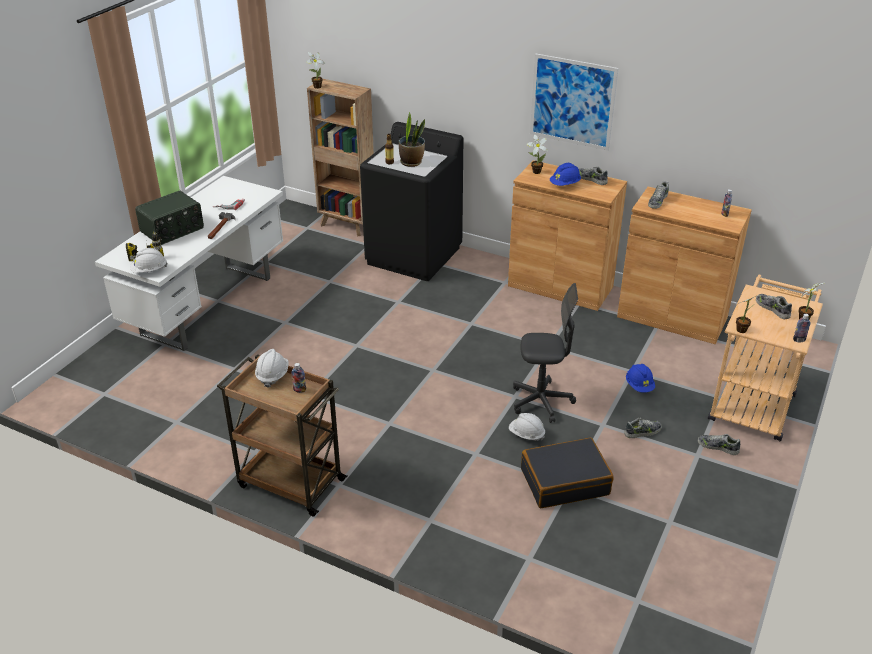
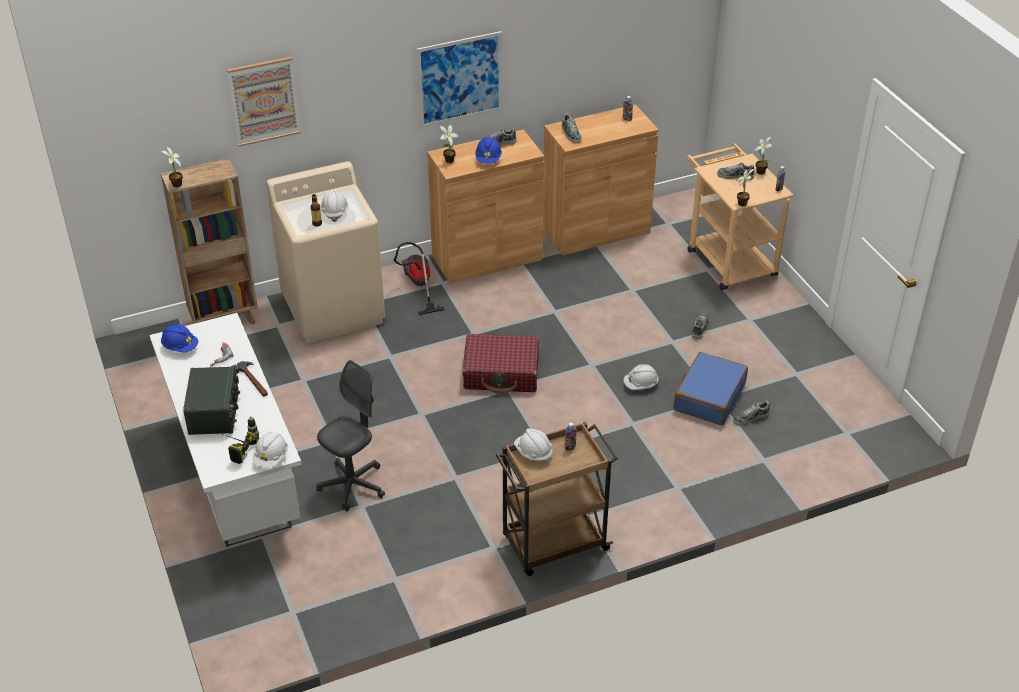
camera: 50 degrees left, 5 degrees up
(404, 49) = (264, 101): none -> picture
(411, 162) = (335, 212): potted plant -> white hard hat
(414, 256) = (334, 308): black washing machine -> beige washing machine
(446, 358) = (501, 373): none -> red suitcase
(486, 274) = (418, 285): none -> vacuum cleaner
(541, 401) = (613, 355): grey office chair -> grey office chair (352, 485)
(564, 481) = (709, 397): black suitcase -> blue suitcase
(639, 386) = (652, 297): blue hard hat -> blue hard hat (180, 347)
(718, 447) = (752, 305): shoe -> shoe (750, 417)

